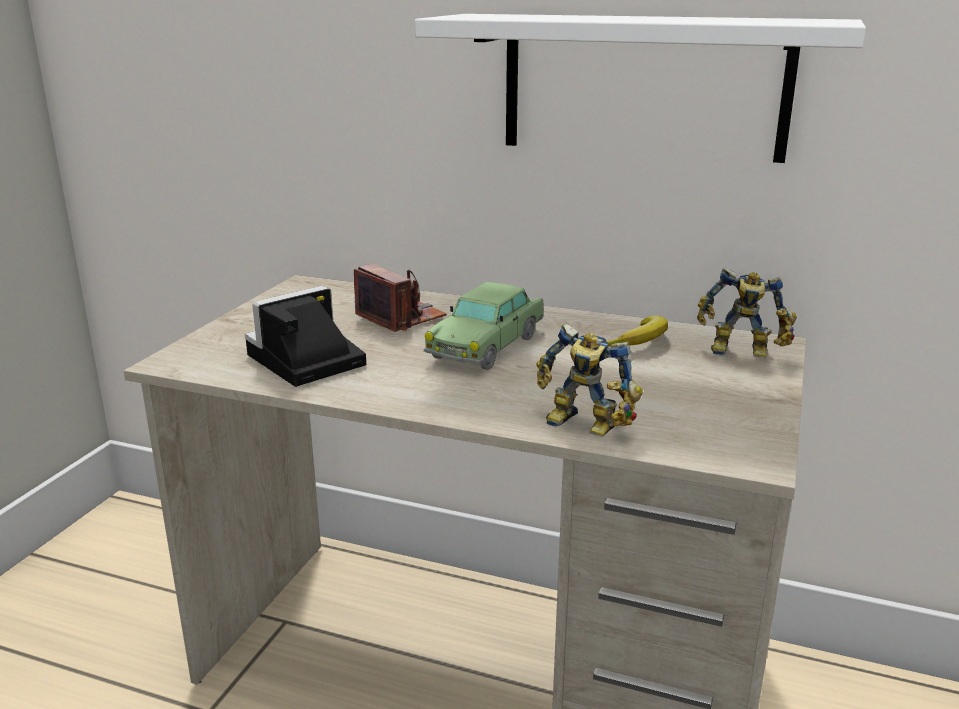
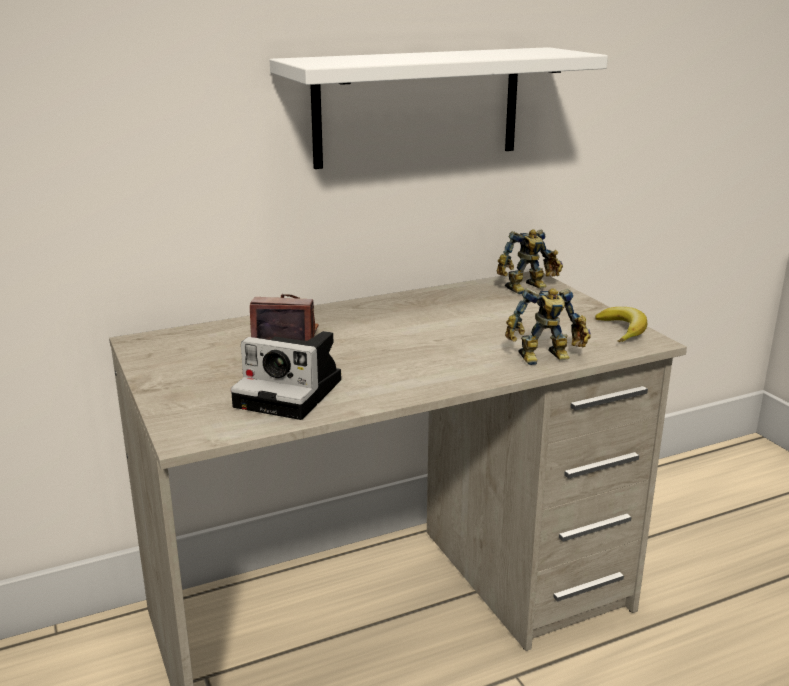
camera: 45 degrees left, 0 degrees up
(302, 361) = (293, 393): camera -> camera turned 75 degrees counterclockwise
(486, 346) = (389, 335): toy car -> none
(640, 341) = (467, 300): banana -> banana (622, 330)

